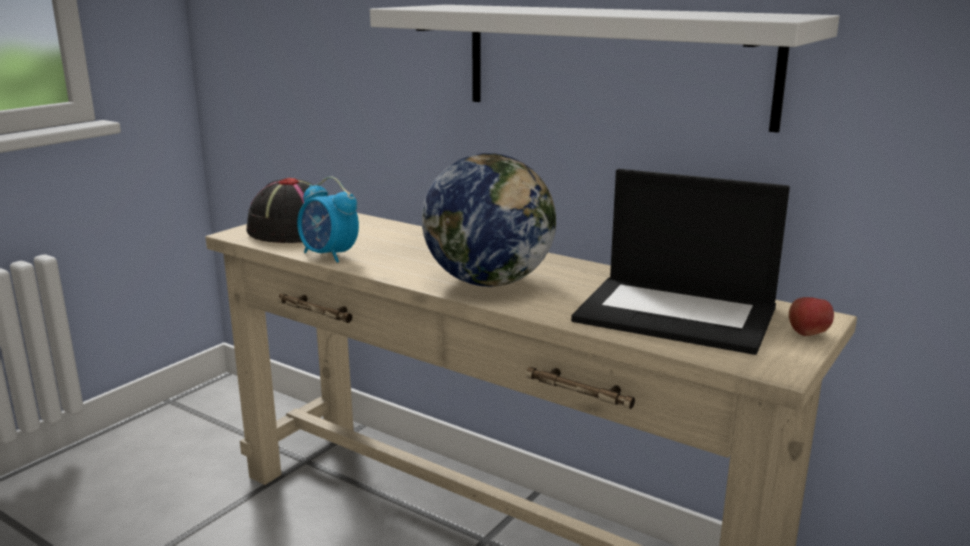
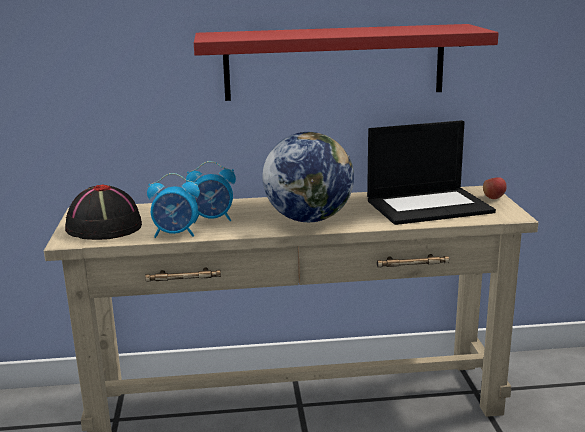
camera: 40 degrees left, 0 degrees up
(396, 251) = (213, 219): none -> alarm clock
(613, 63) = (334, 62): white shelf -> red shelf

